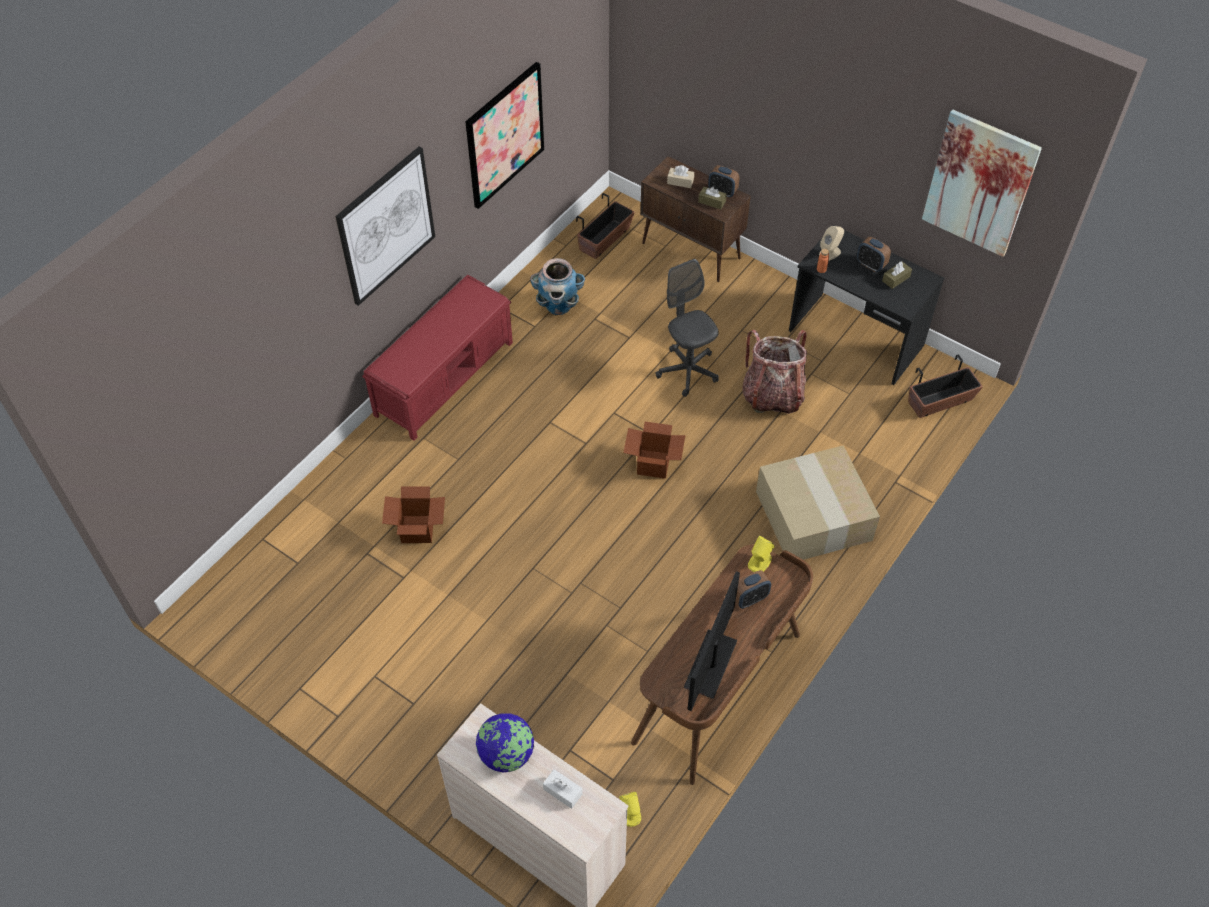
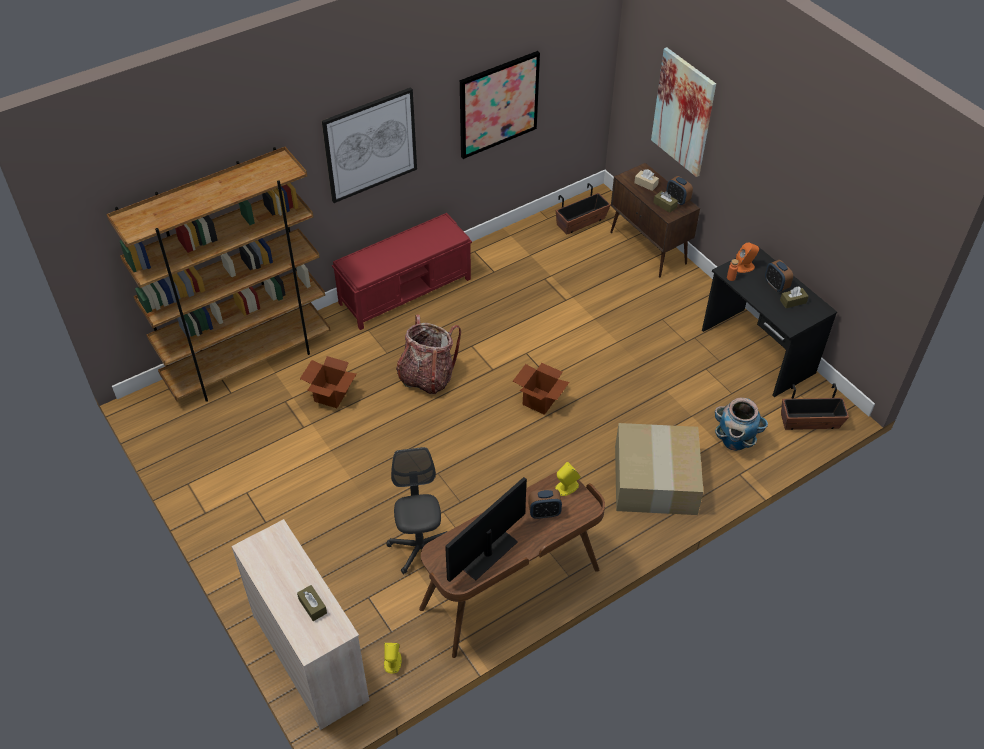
camera: 20 degrees right, 5 degrees down
(301, 519) = (249, 362): none -> brown bookcase
(506, 754) = (284, 563): globe -> none
(558, 306) = (520, 261): planter -> planter (734, 441)
(562, 791) = (312, 606): white tissue box -> brown tissue box
(687, 371) = (601, 338): grey office chair -> grey office chair (419, 548)
(772, 395) = (664, 376): backpack -> backpack (427, 376)
(830, 253) = (744, 267): beige speaker -> orange speaker
(979, 183) = (872, 228): picture -> picture (683, 112)

